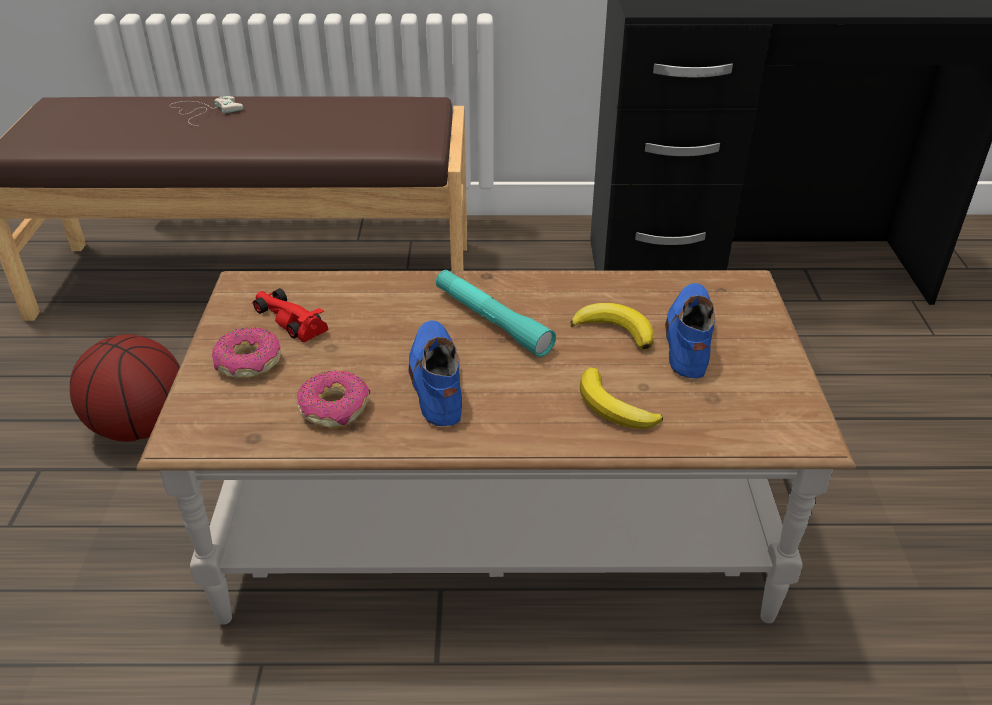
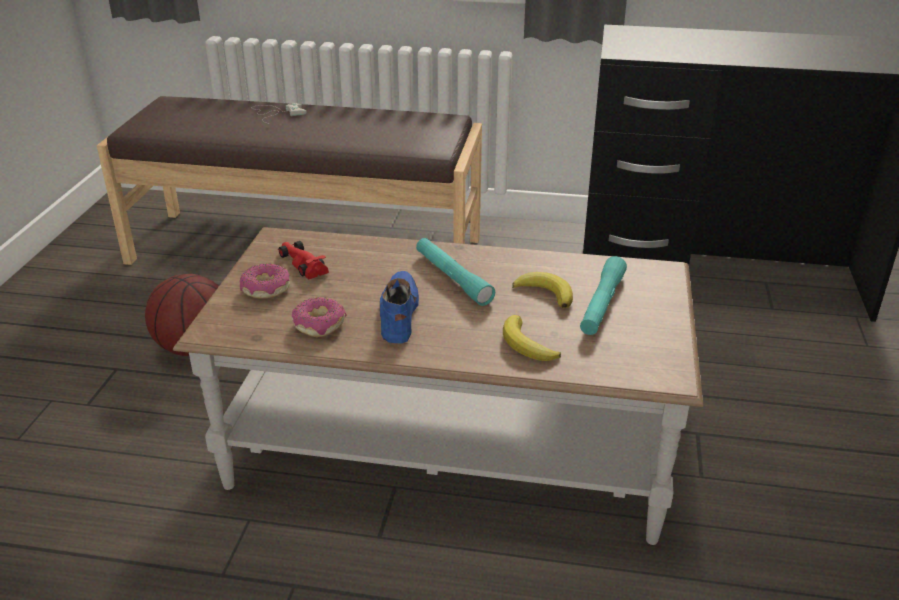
camera: 10 degrees right, 5 degrees down
(688, 338) = (602, 304): blue shoe -> turquoise flashlight

